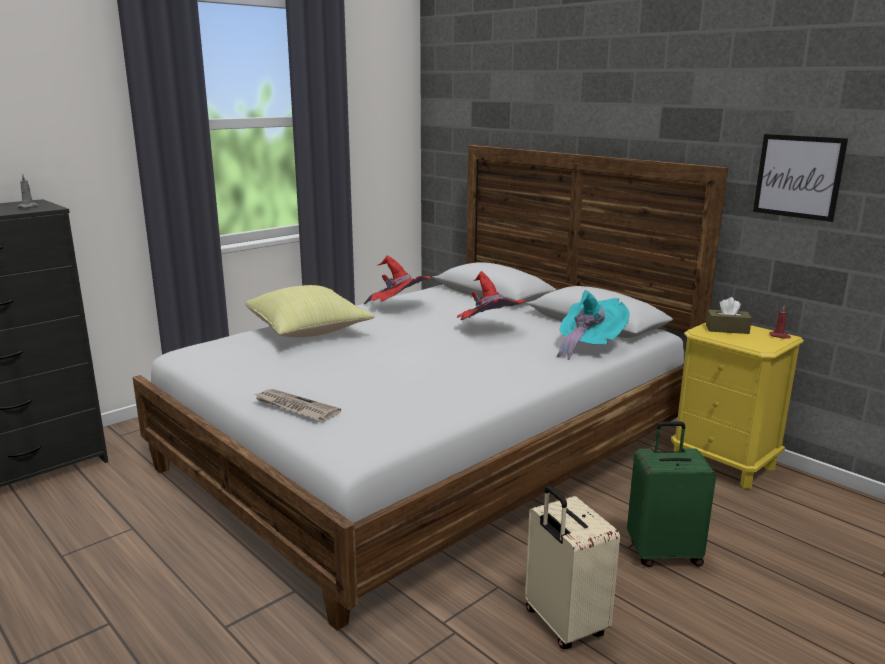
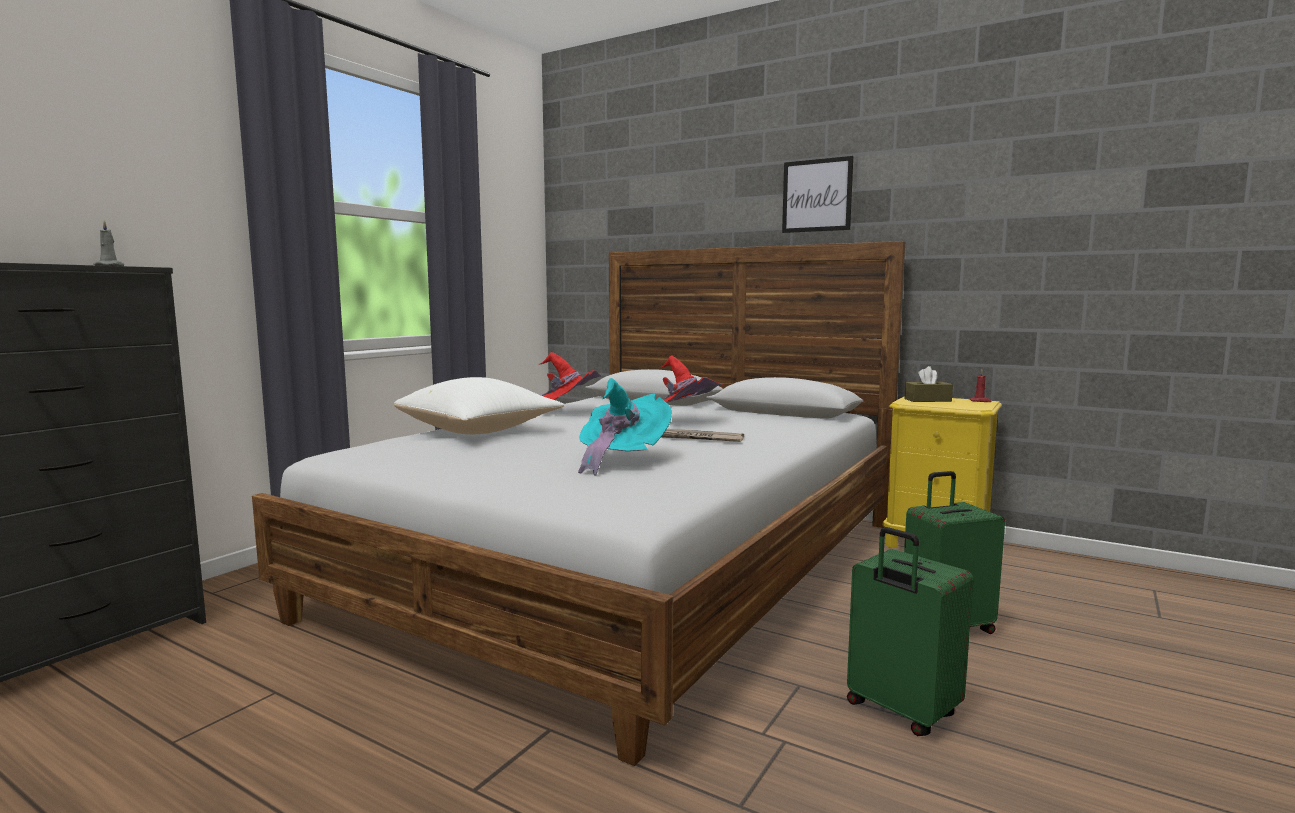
camera: 15 degrees left, 10 degrees down
(295, 407) = (525, 485): newspaper -> newspaper (697, 438)
(309, 332) = (480, 432): yellow pillow -> white pillow
(563, 624) = (900, 711): beige suitcase -> green suitcase
(588, 346) = (799, 425): turquoise hat -> turquoise hat (620, 460)
(798, 176) = (977, 244): picture -> picture (817, 195)

